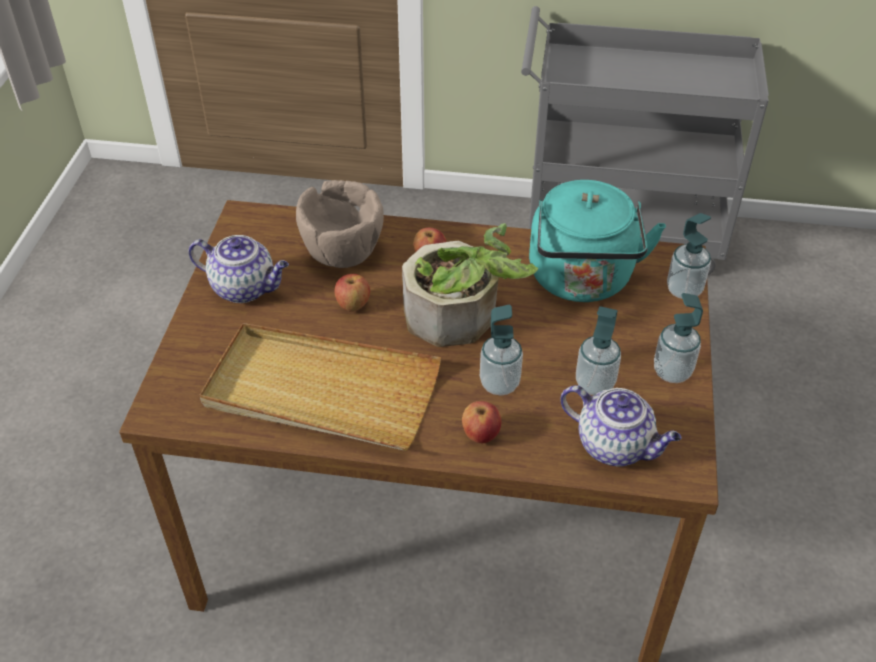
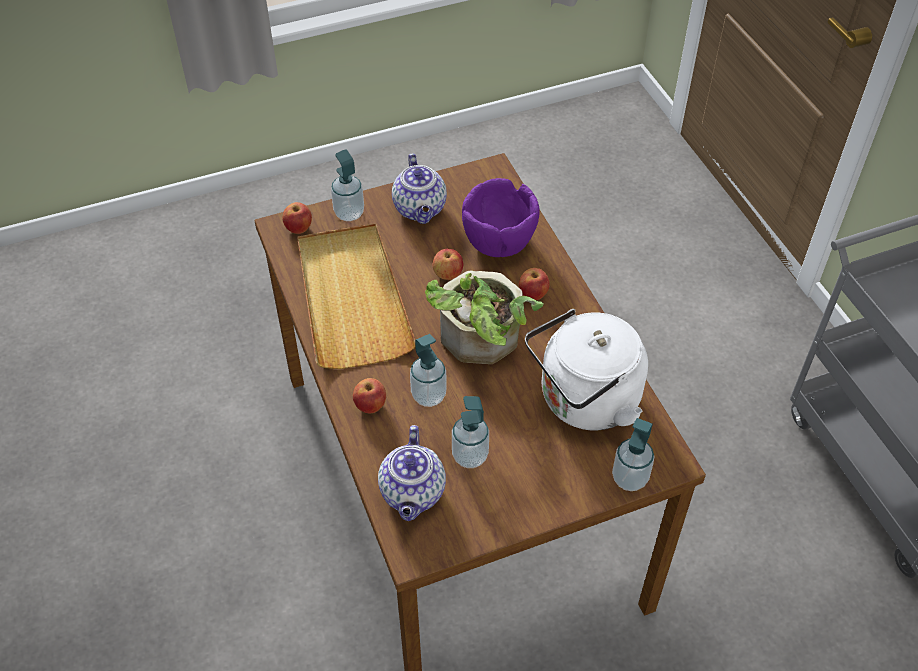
camera: 60 degrees right, 5 degrees up
(175, 396) = (299, 228): none -> apple
(342, 252) = (498, 242): brown bowl -> purple bowl
(582, 281) = (584, 402): turquoise kettle -> white kettle
(672, 372) = (521, 504): soap dispenser -> soap dispenser (349, 213)

